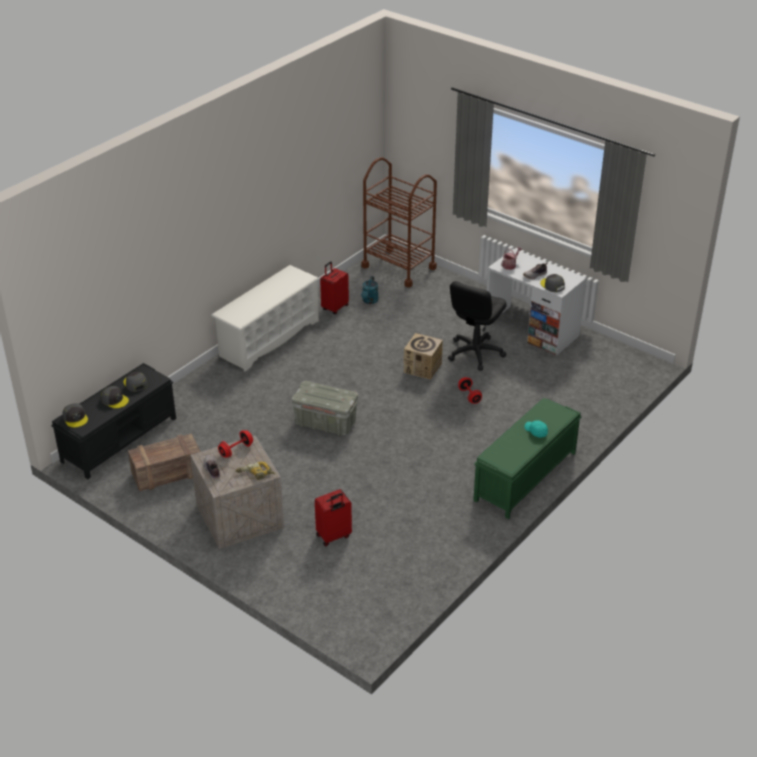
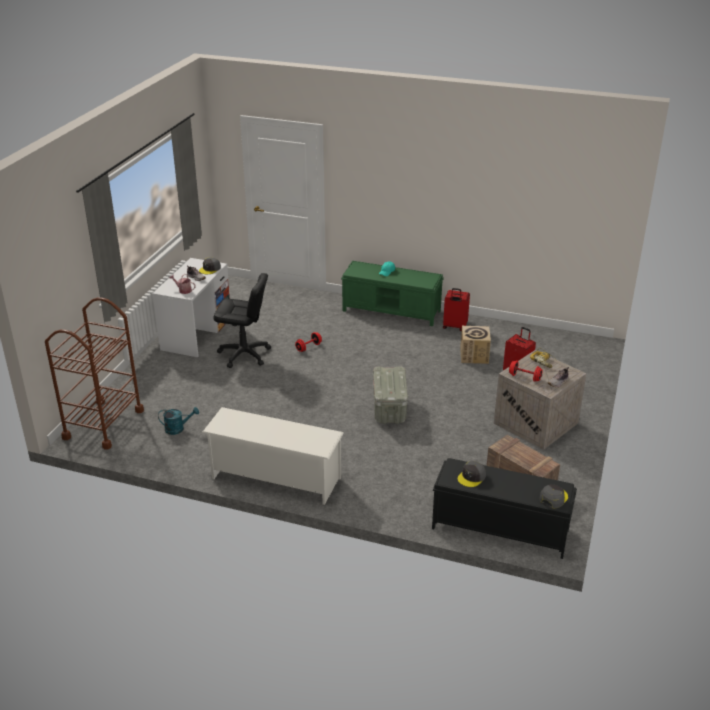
camera: 110 degrees left, 5 degrees down
(114, 400) = (506, 481): grey cap -> none
(334, 307) = (198, 448): red suitcase -> red suitcase (454, 327)
(422, 368) = (280, 376): cardboard box -> cardboard box (474, 356)

